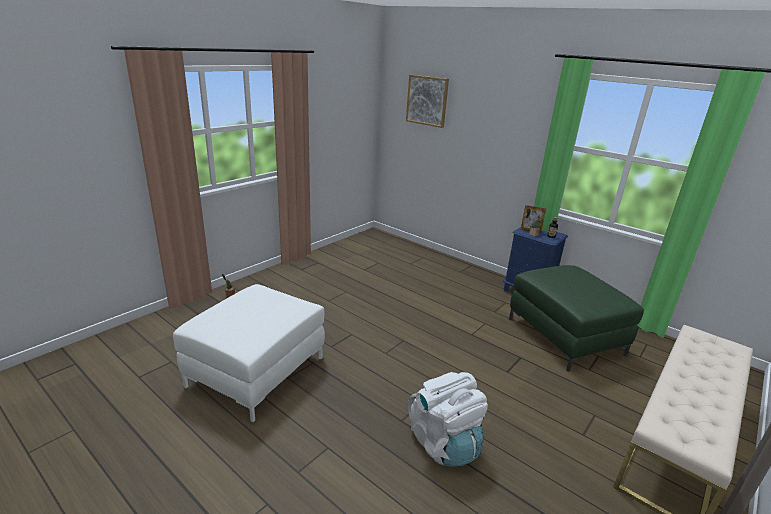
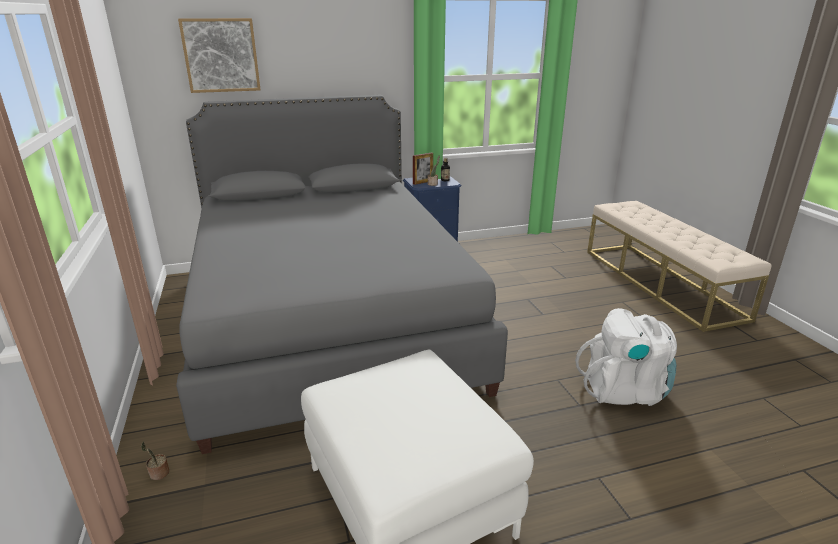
camera: 55 degrees left, 0 degrees up
(387, 288) = (329, 321): none -> grey bed
(564, 336) = (514, 267): green ottoman -> none

